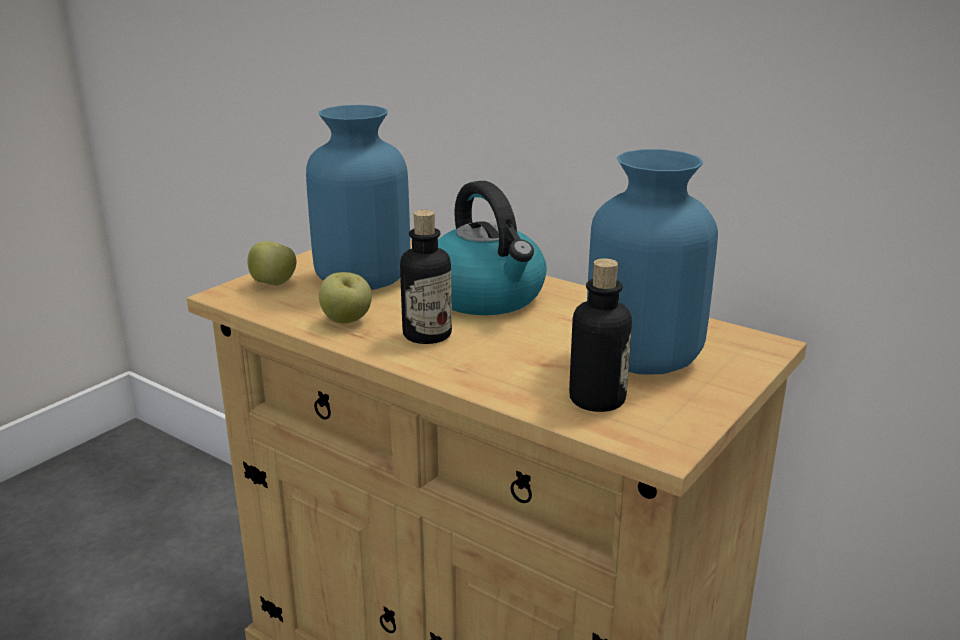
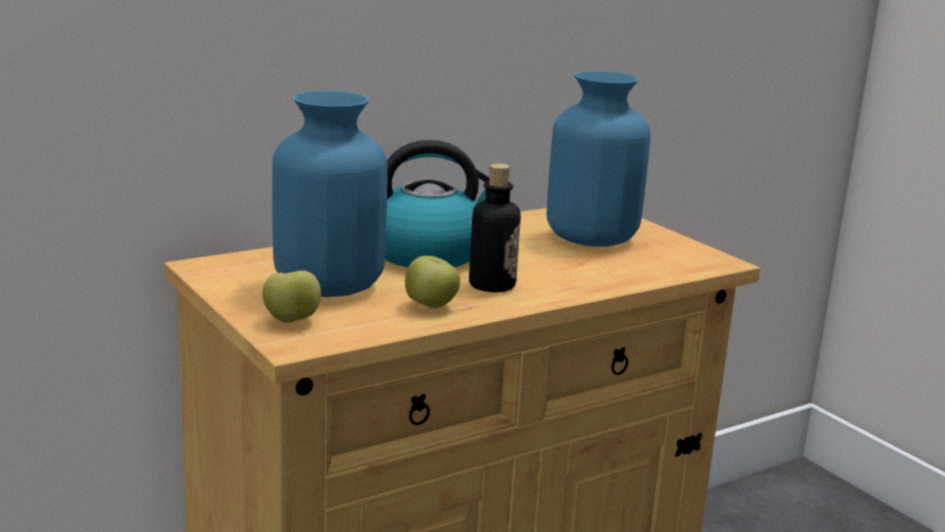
camera: 70 degrees left, 5 degrees down
(597, 399) = (648, 262): bottle -> none

